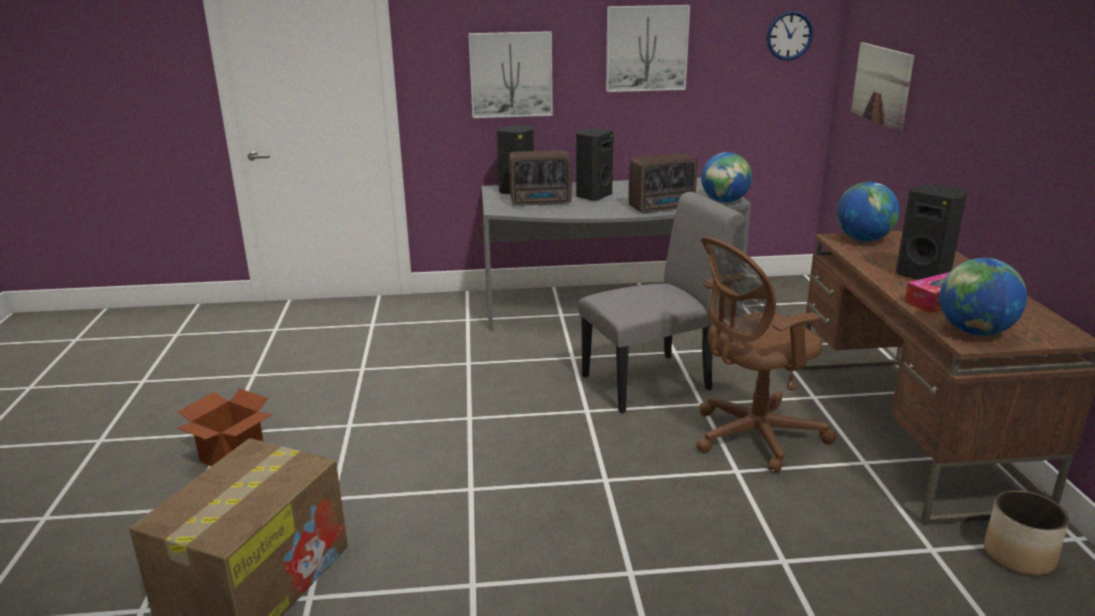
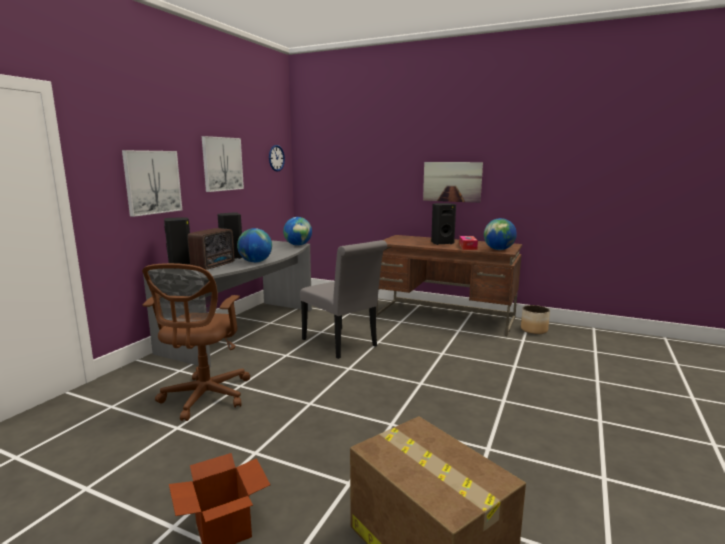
camera: 60 degrees left, 10 degrees down
(654, 381) = (342, 344): grey chair -> grey chair turned 135 degrees clockwise
(663, 208) = (282, 252): radio -> none
(751, 437) = (418, 342): brown office chair -> brown office chair (204, 398)
(863, 240) = (393, 240): globe -> globe (255, 262)
(882, 85) = (340, 177): picture -> picture (452, 181)

